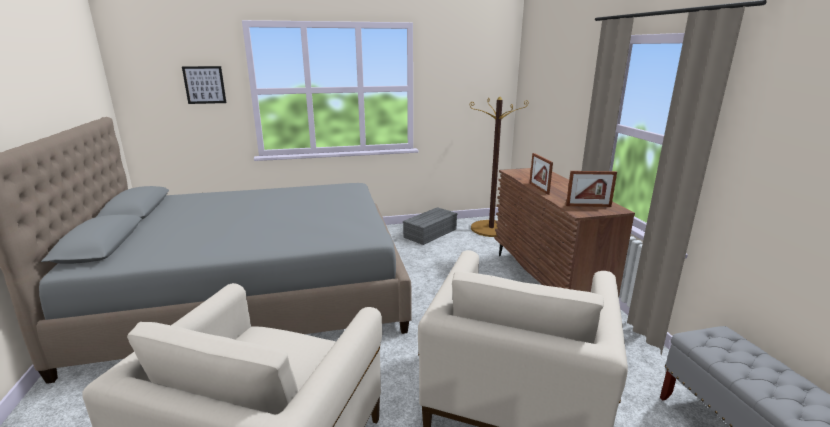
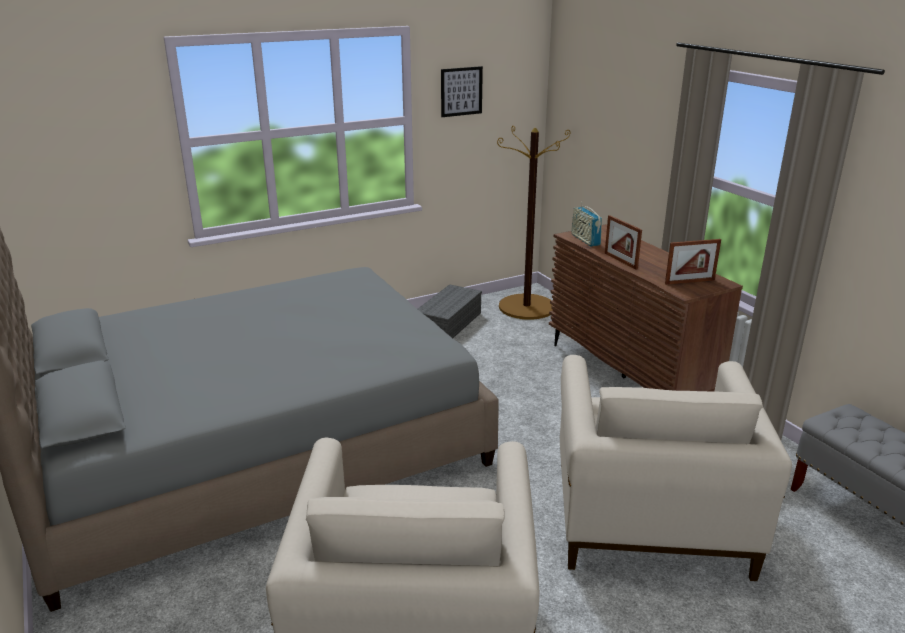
camera: 15 degrees left, 5 degrees up
(204, 85) = (109, 139): picture -> picture (461, 91)
(520, 174) = (585, 240): none -> radio

